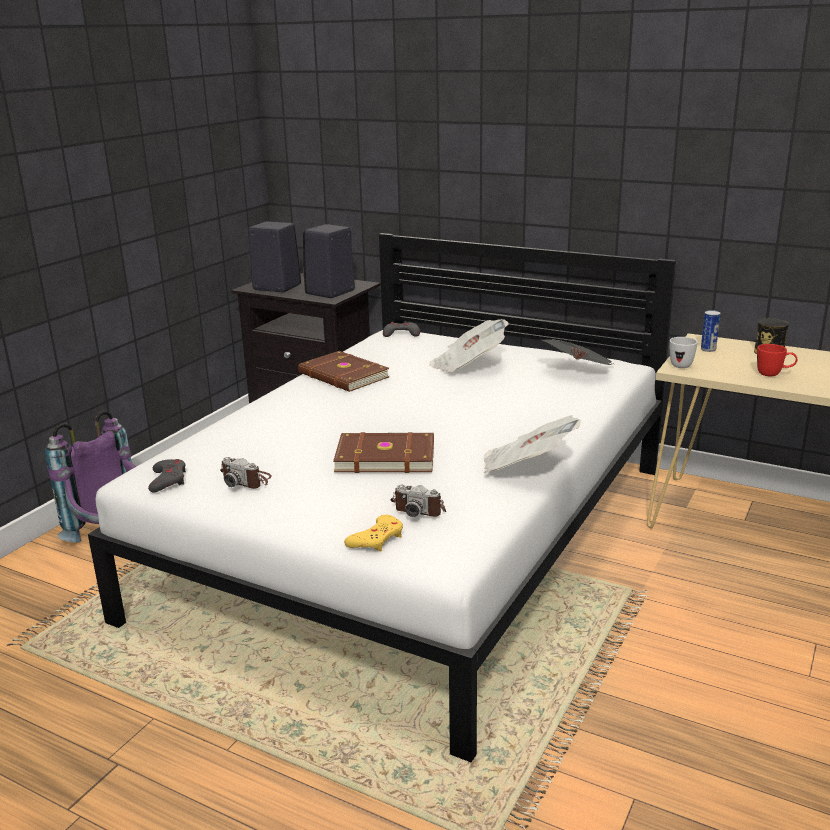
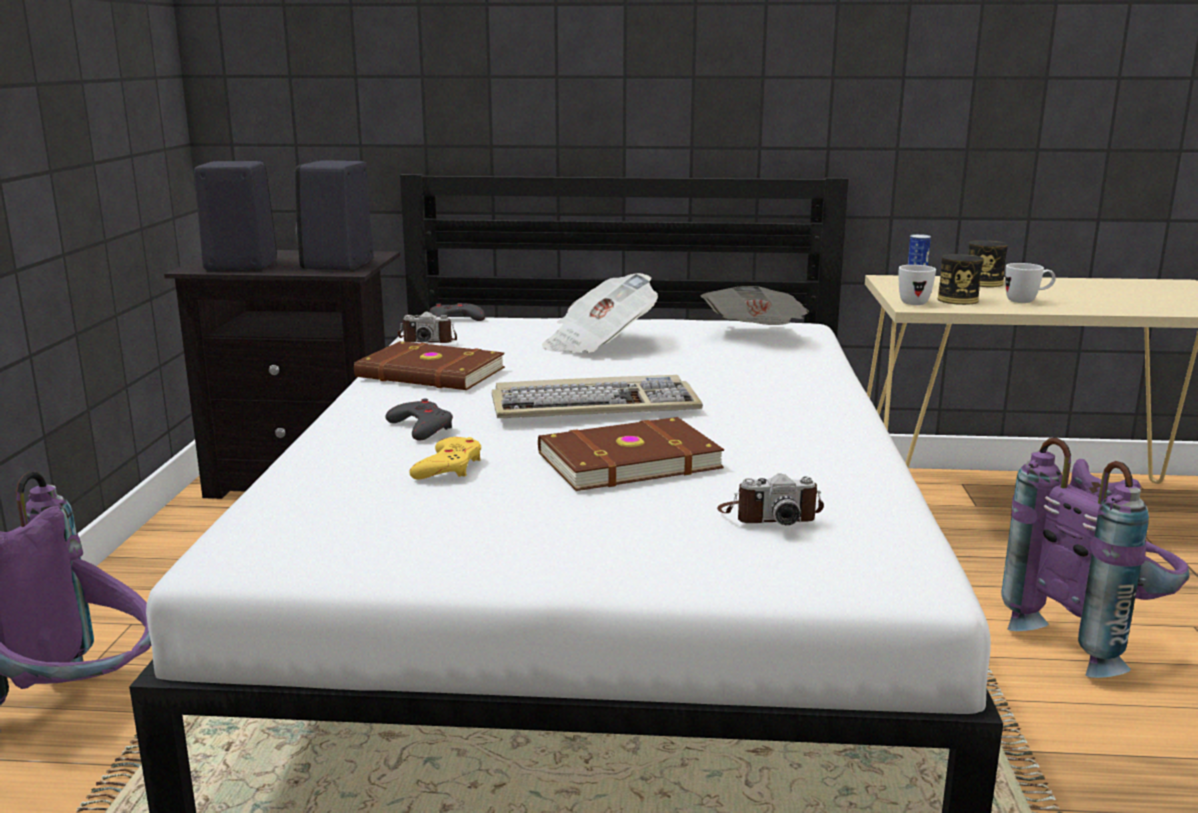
camera: 25 degrees left, 5 degrees down
(168, 480) = (293, 548): grey game controller -> grey game controller (421, 427)
(247, 480) = (441, 526): camera -> camera (428, 341)
(377, 539) = (762, 567): yellow game controller -> yellow game controller (449, 467)
(409, 414) = (595, 405): none -> keyboard
(526, 468) = (842, 444): newspaper -> none
(720, 366) = (957, 300): none -> can
(723, 633) = (1091, 639): none -> purple backpack
(774, 375) = (1027, 301): red mug -> white mug

